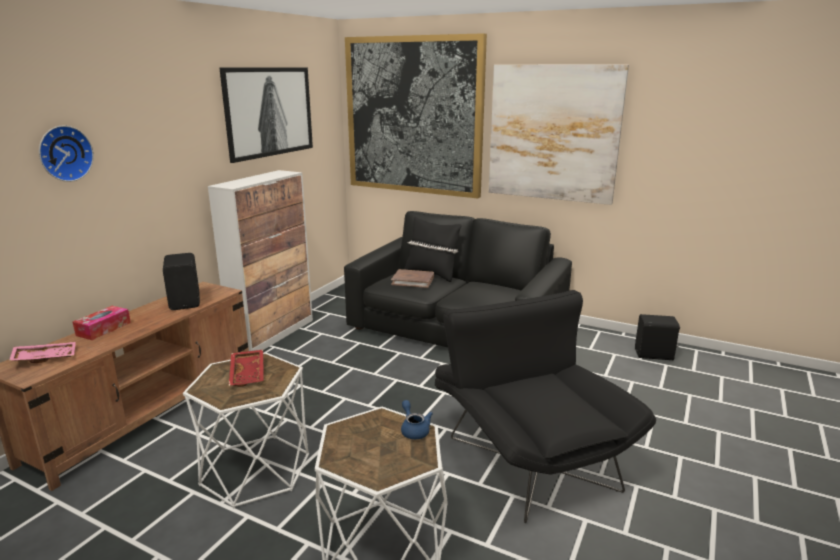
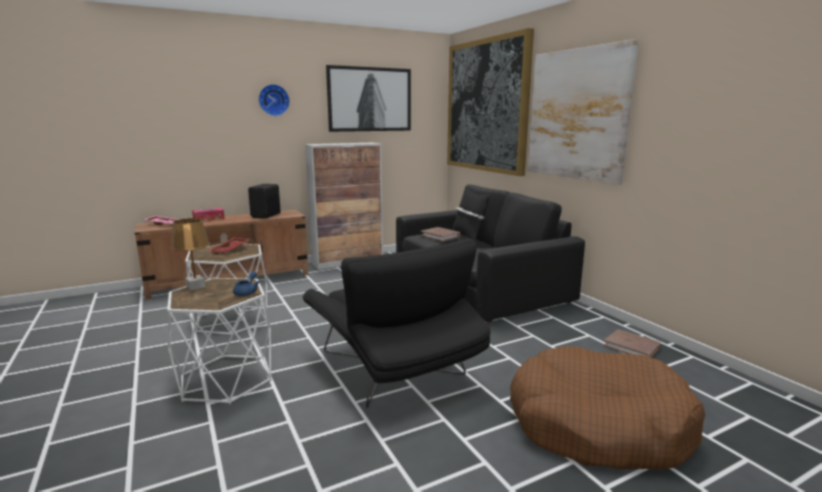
camera: 35 degrees right, 5 degrees down
(64, 153) = (203, 109): wall clock -> wall clock (273, 100)
(335, 446) = (196, 286): none -> brown table lamp
(527, 454) = (394, 369): black armchair -> black armchair turned 135 degrees clockwise
(654, 355) = (631, 347): black speaker -> brown book
(726, 437) = (597, 425): none -> brown dog bed

